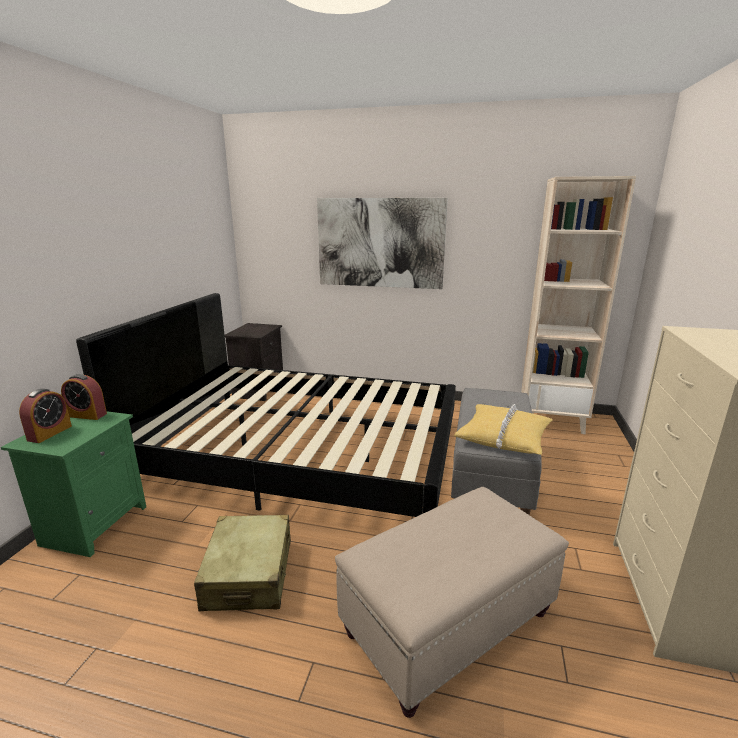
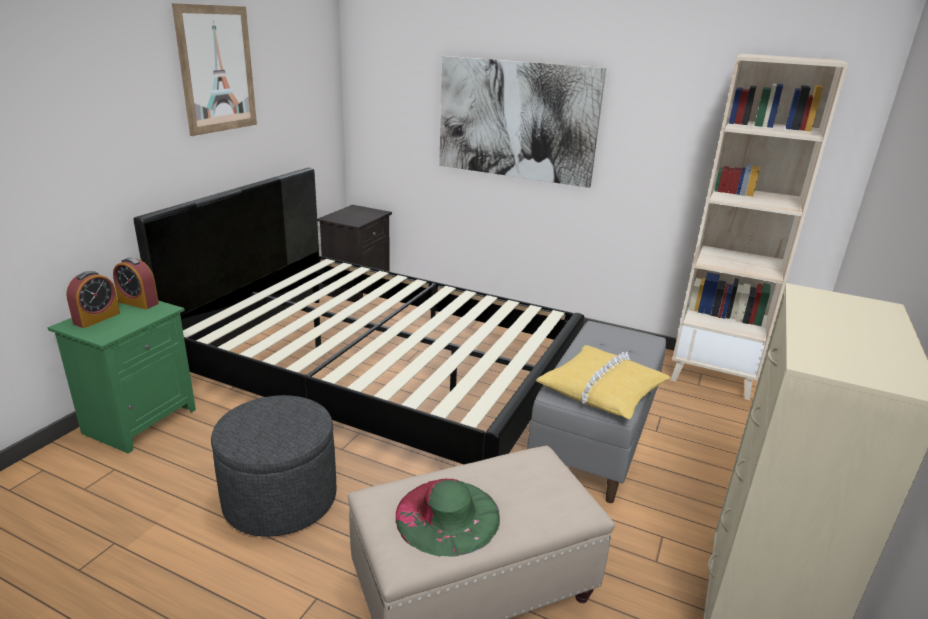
camera: 10 degrees right, 5 degrees up
(138, 211) = (217, 69): none -> picture
(249, 574) = (280, 498): beige suitcase -> grey ottoman
(434, 560) = (447, 516): none -> green hat

